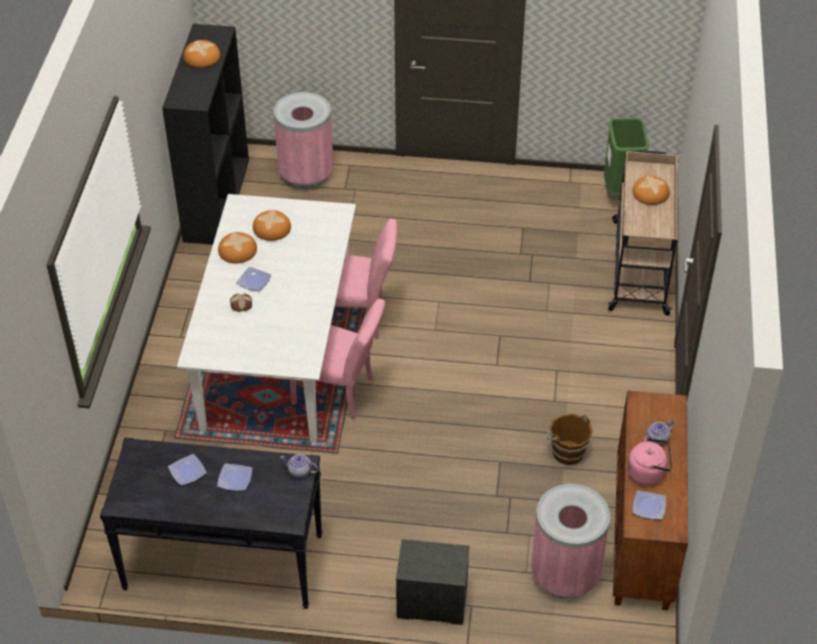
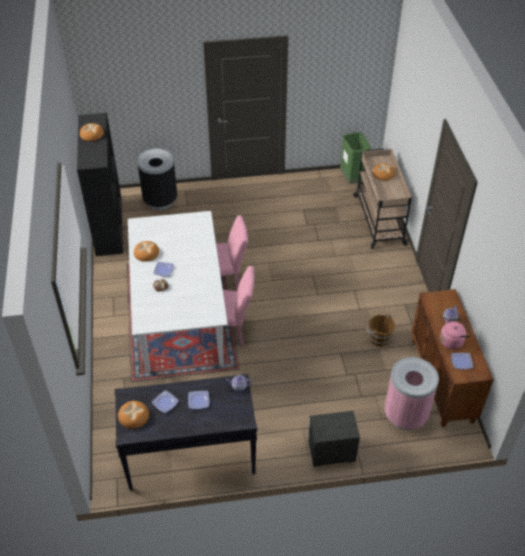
camera: 15 degrees left, 0 degrees up
(272, 228) = (163, 235): bread -> bread (134, 416)
(306, 174) = (160, 200): pink trash can -> black trash can

